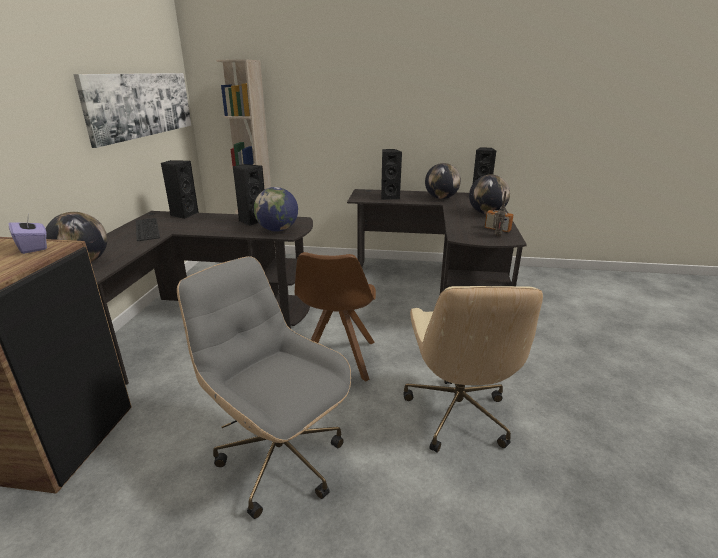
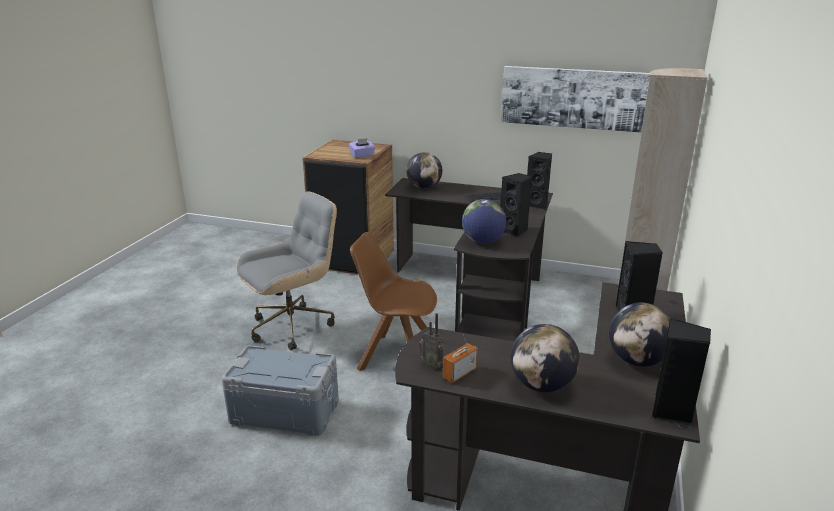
camera: 100 degrees right, 0 degrees up
(457, 418) = (285, 411): beige office chair -> grey storage box

